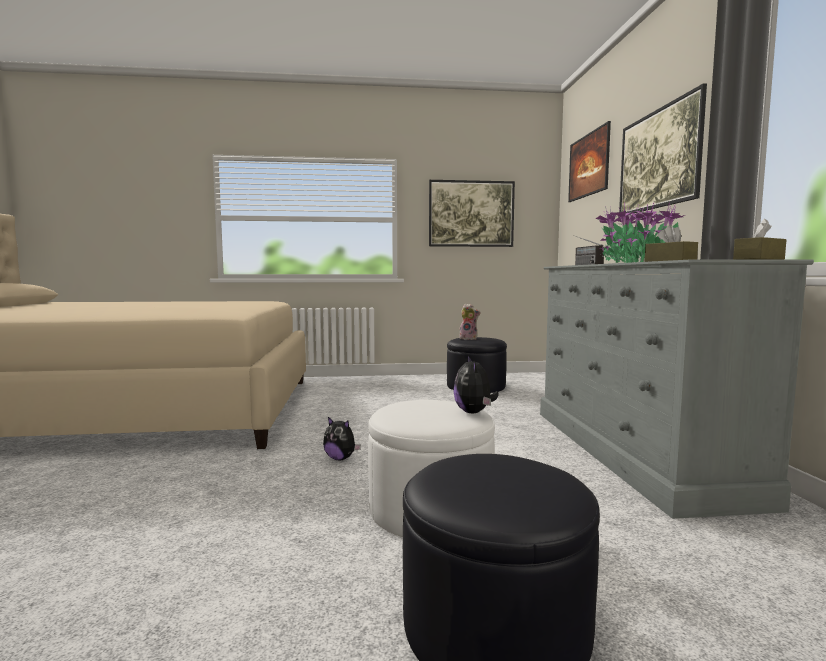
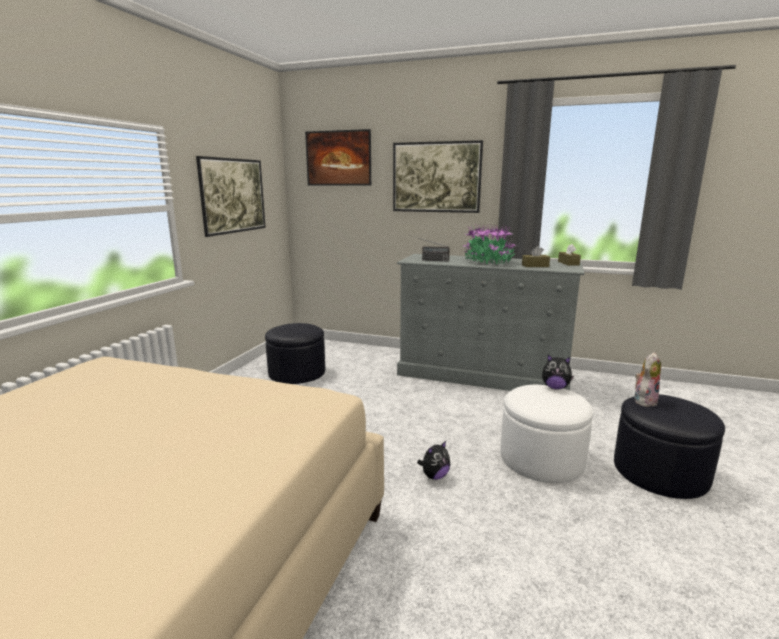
camera: 65 degrees left, 10 degrees up
(469, 339) = (289, 331): plush toy -> plush toy (644, 401)

